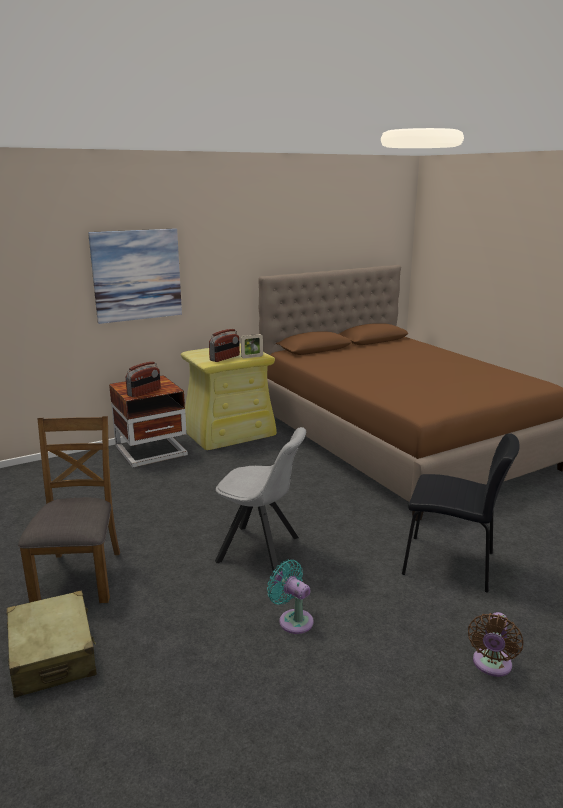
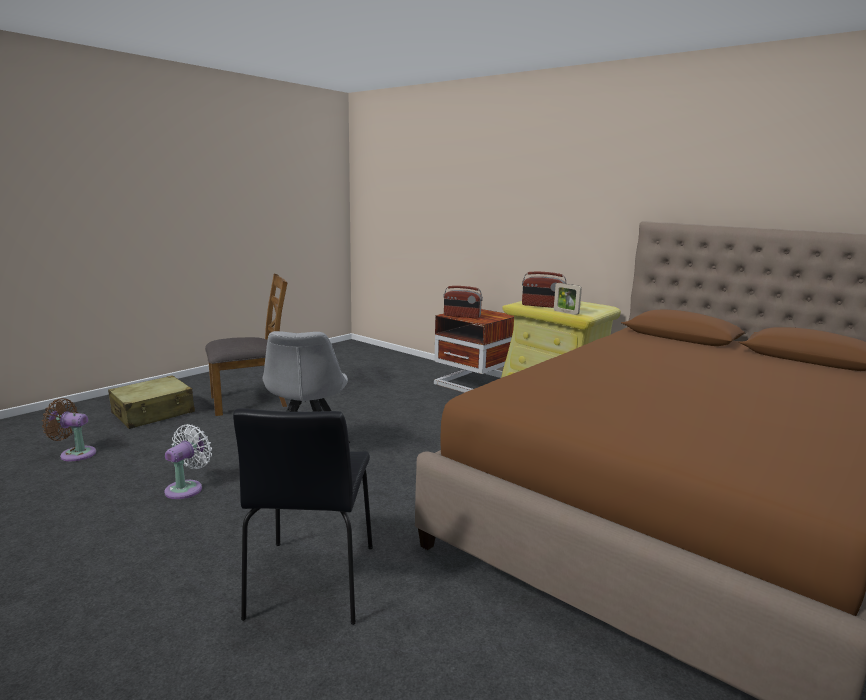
camera: 70 degrees right, 5 degrees down
(137, 275) = (512, 203): picture -> none
(293, 620) = (187, 488): turquoise fan -> white fan
(491, 665) = (78, 625): brown fan -> brown fan (75, 454)

